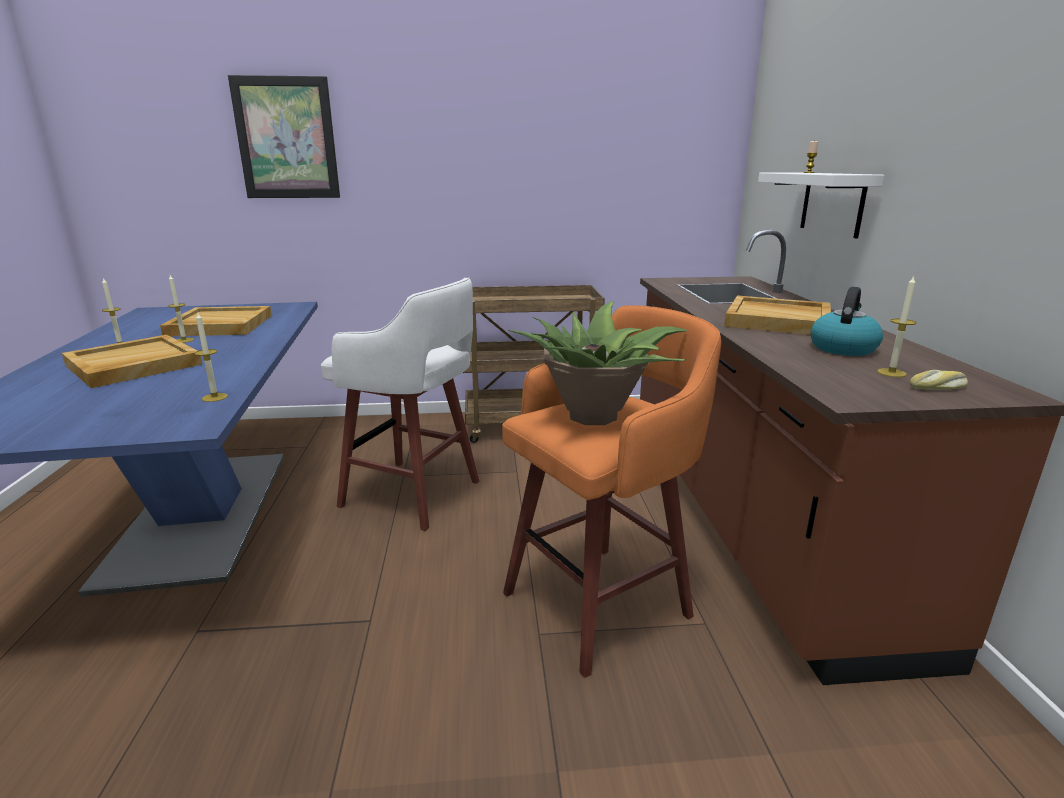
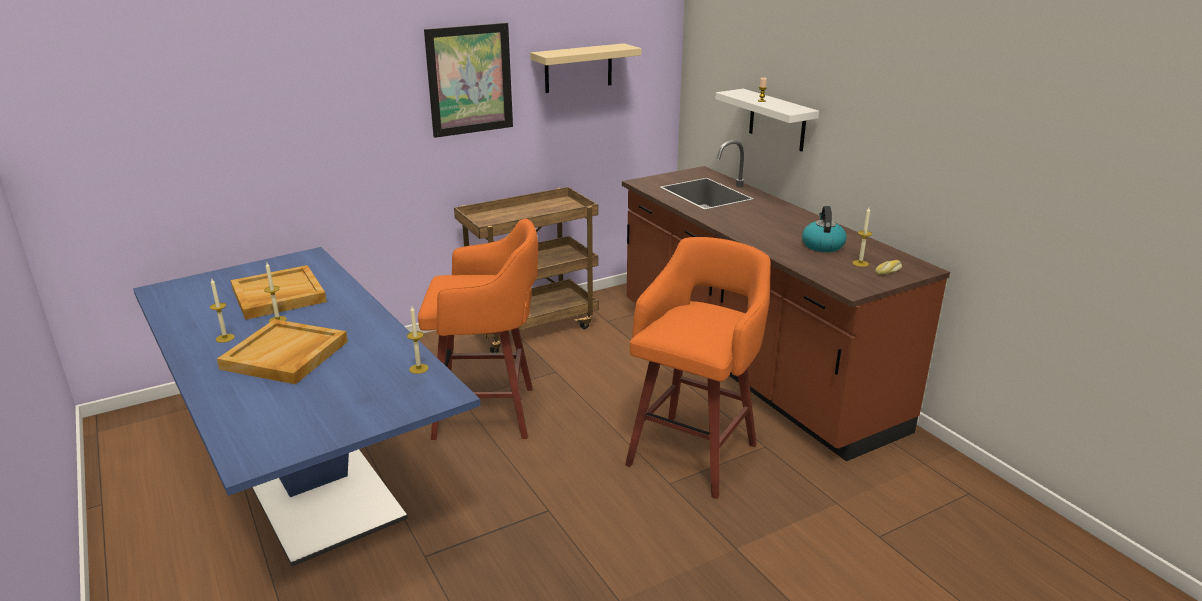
camera: 25 degrees left, 5 degrees up
(286, 139) = (270, 86): picture -> picture (470, 80)
(414, 495) = (488, 413): white stool -> orange stool
(595, 415) = (695, 323): potted plant -> none
(615, 155) = (578, 68): none -> beige shelf
(779, 320) = (766, 222): beige tray -> none

